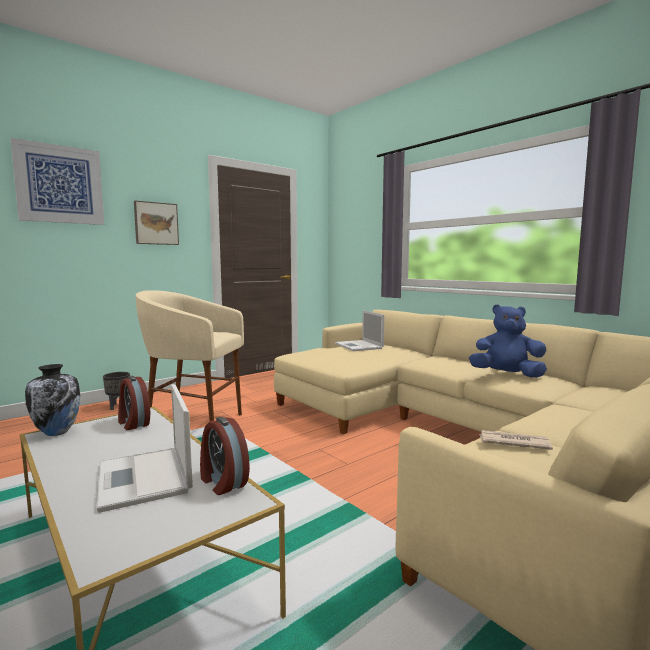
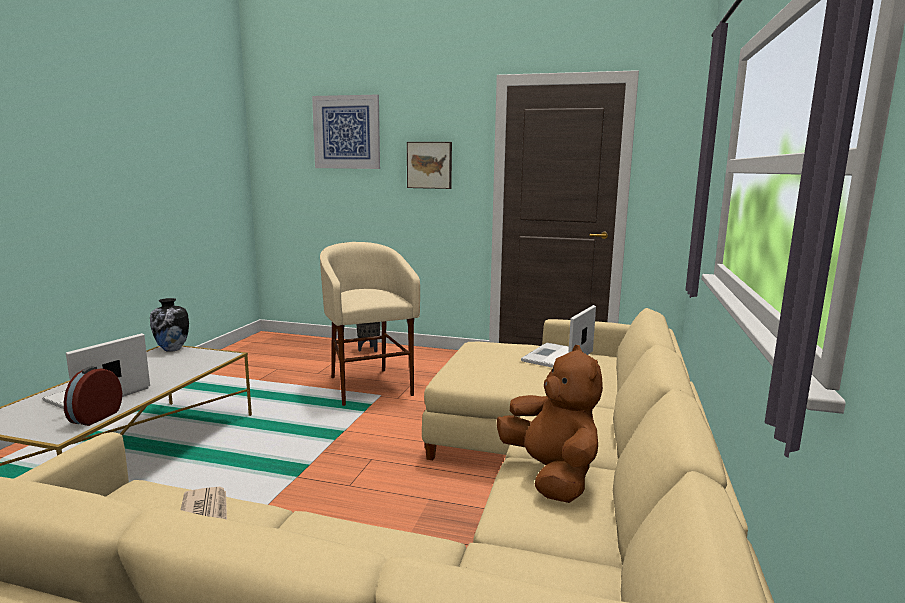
camera: 55 degrees right, 5 degrees up
(133, 423) = (202, 359): alarm clock -> none
(506, 375) = (551, 475): blue plush toy -> brown plush toy

